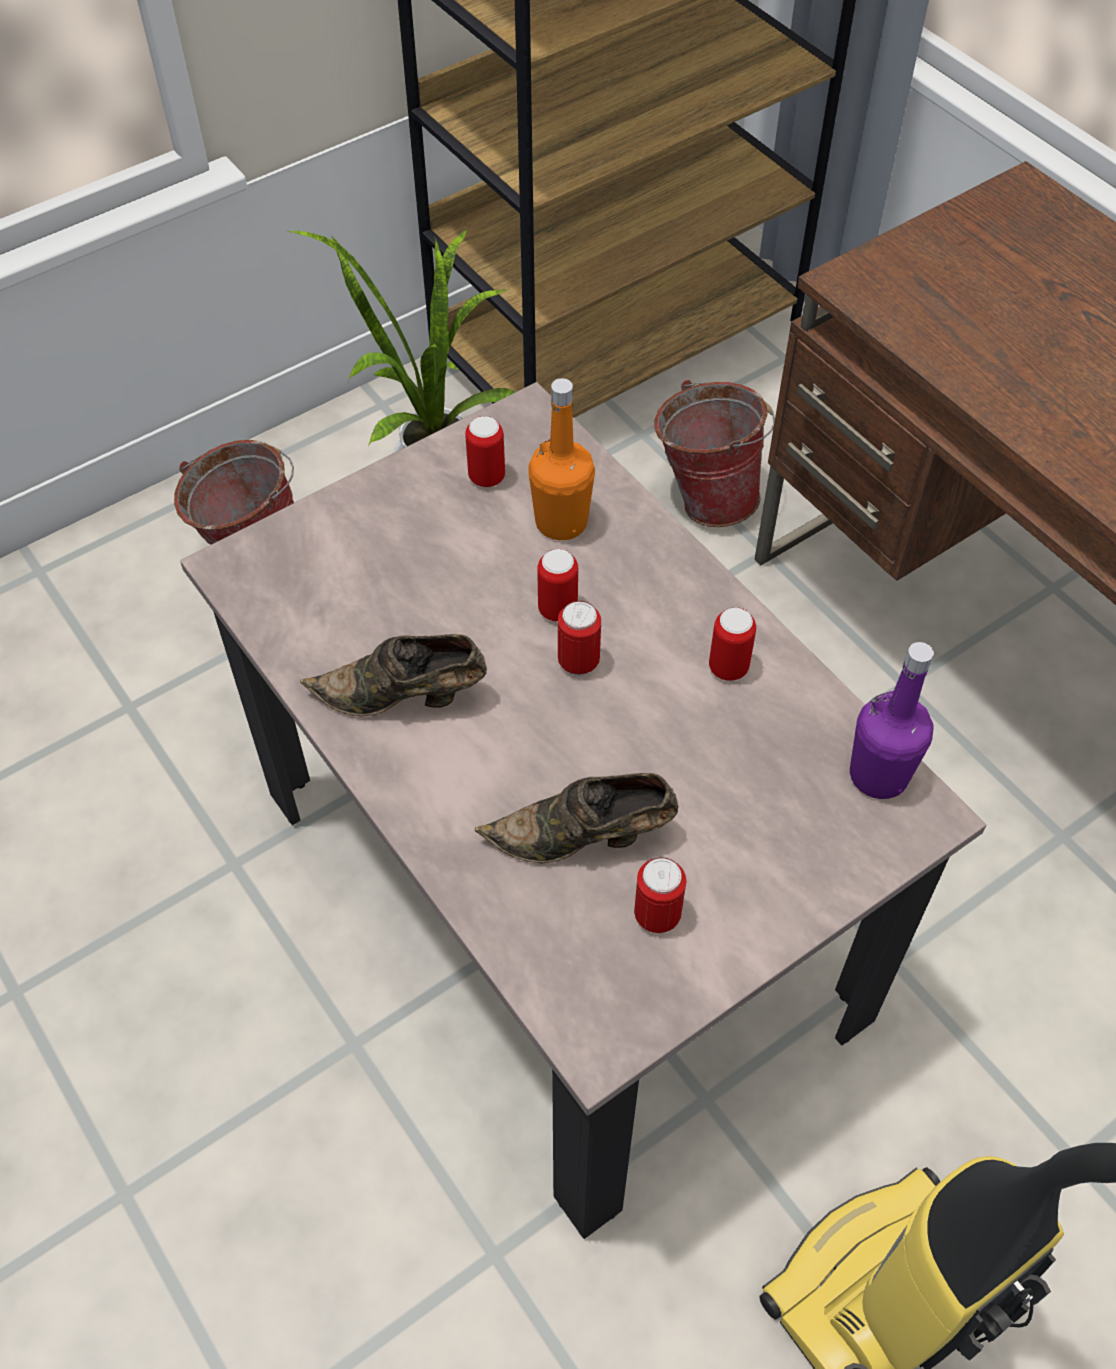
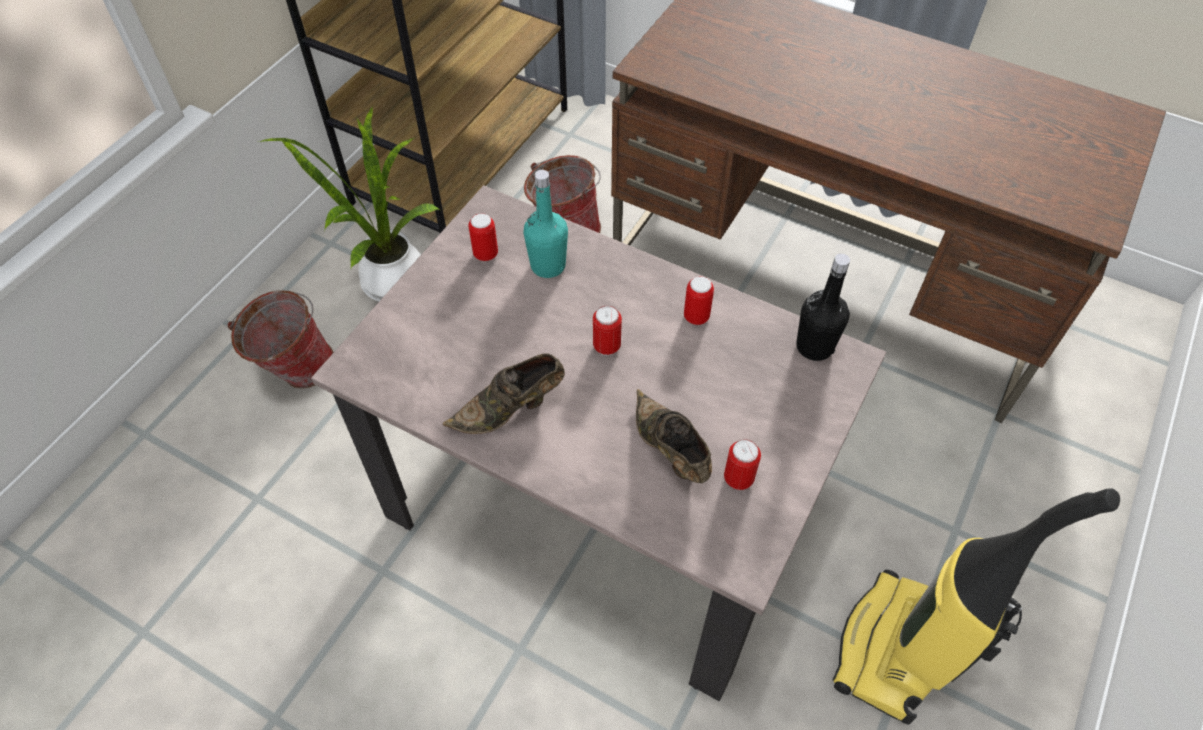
camera: 25 degrees left, 0 degrees up
(557, 609) = (576, 319): can -> none
(561, 522) = (548, 265): orange bottle -> turquoise bottle
(583, 839) = (670, 451): brown shoe -> brown shoe turned 90 degrees clockwise
(878, 775) = (814, 347): purple bottle -> black bottle

